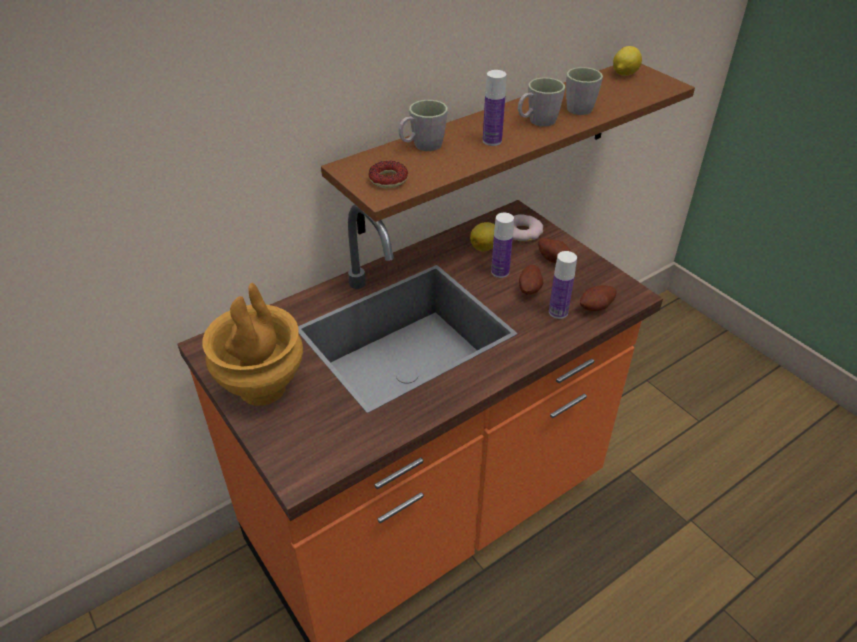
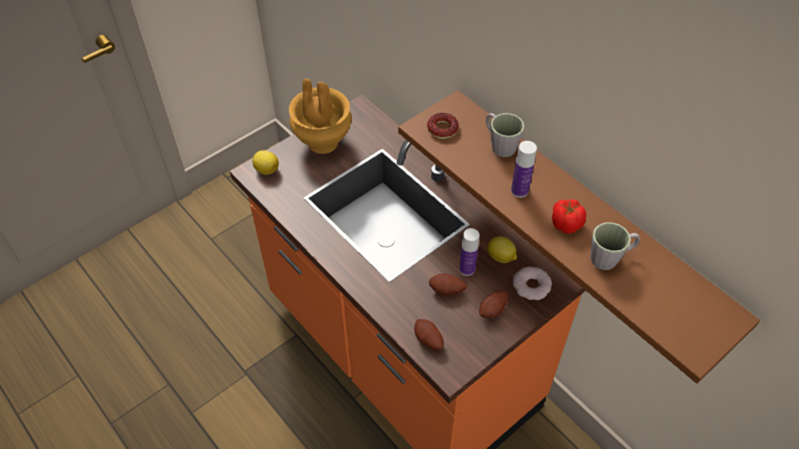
camera: 85 degrees right, 10 degrees up
(537, 122) = (565, 224): grey mug -> tomato
(558, 312) = (418, 311): bottle -> none
(624, 74) = (708, 307): lemon -> lemon (266, 169)

